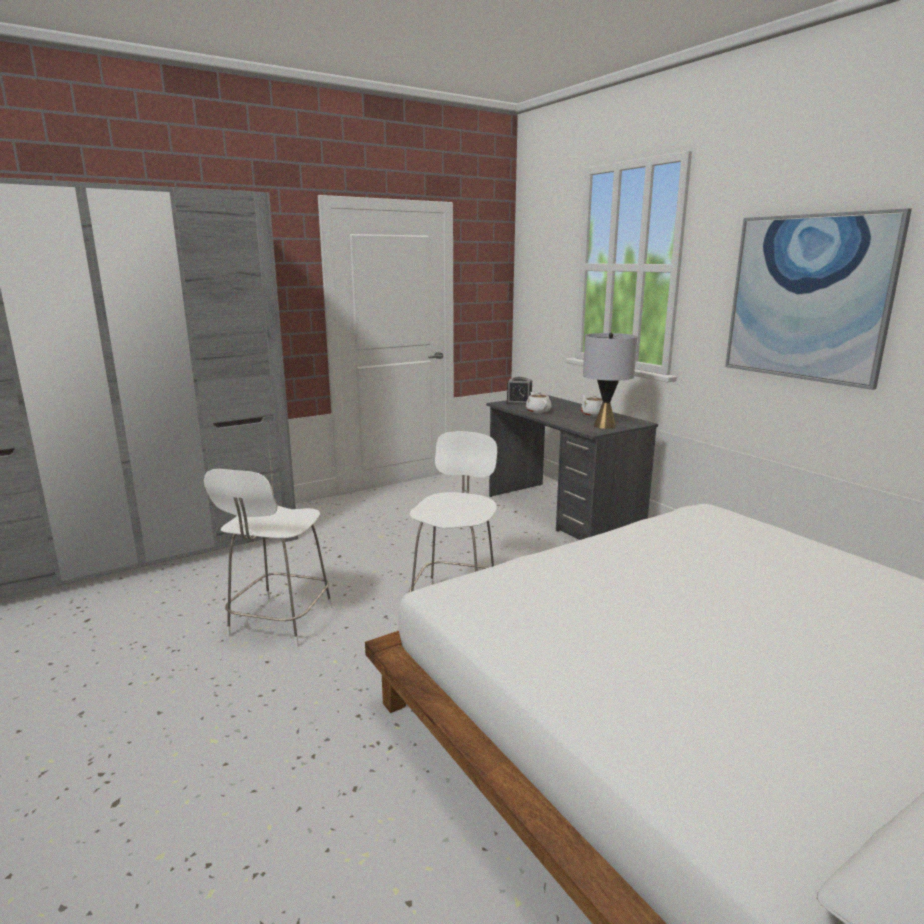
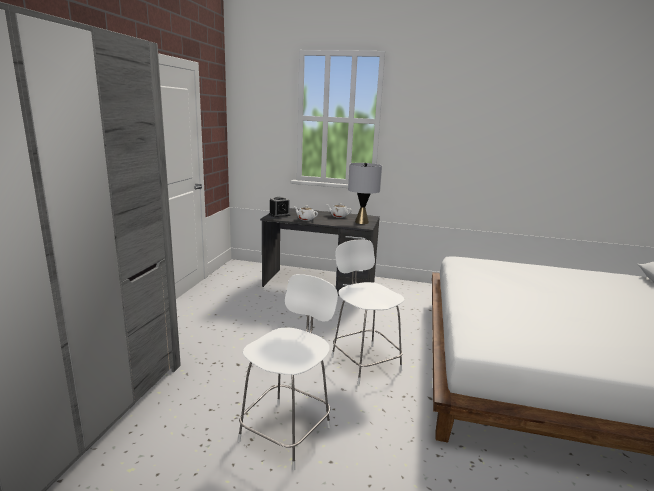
camera: 45 degrees left, 0 degrees up
(279, 623) = (287, 432): white chair -> white chair turned 120 degrees counterclockwise
(807, 298) = (464, 140): picture -> none

